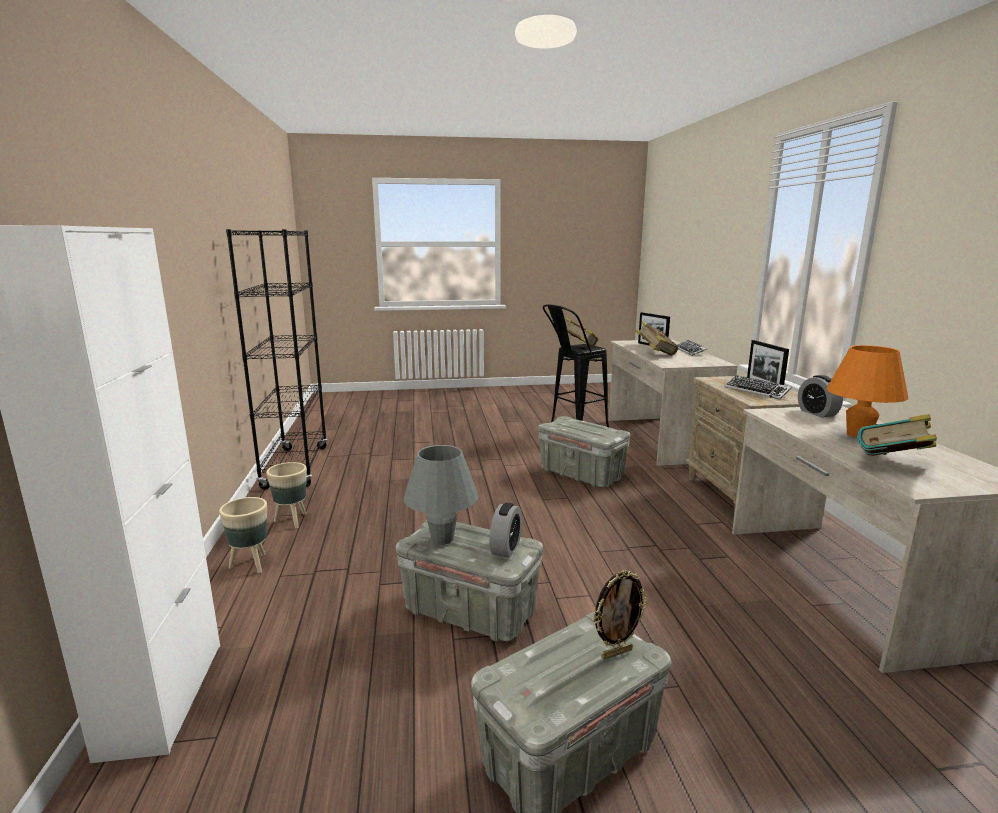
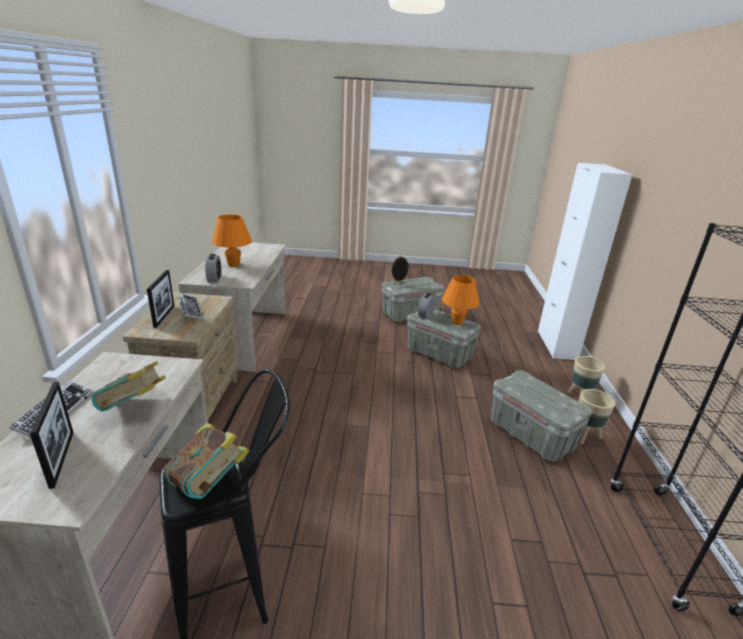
camera: 170 degrees left, 10 degrees up
(442, 539) = (457, 322): grey table lamp -> orange table lamp
(582, 474) = (309, 458): grey storage box -> grey storage box (530, 435)
(892, 465) = (261, 252): book -> none

